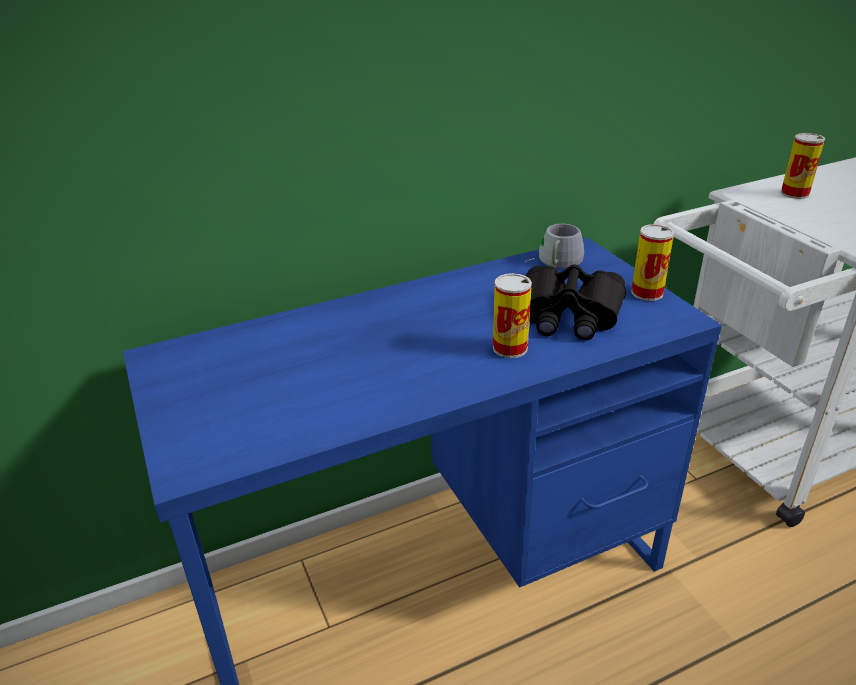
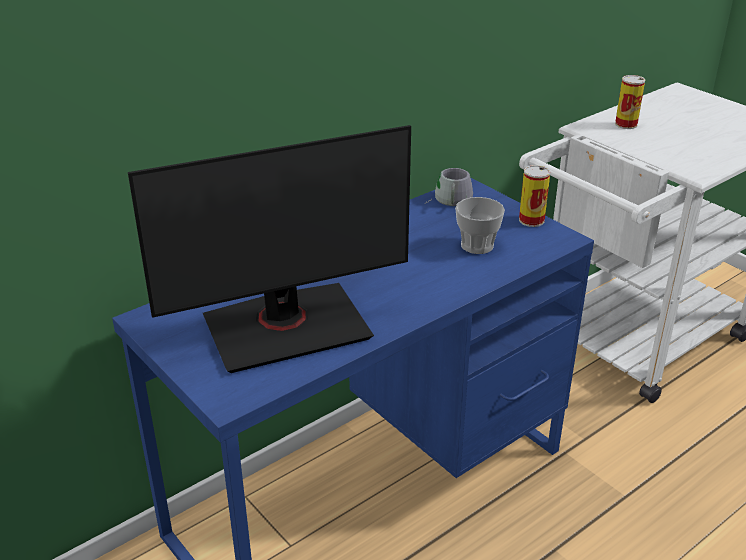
camera: 15 degrees left, 0 degrees up
(300, 386) = (286, 327): none -> monitor
(510, 348) = (441, 277): can -> none
(569, 315) = (477, 245): black binoculars -> cup

